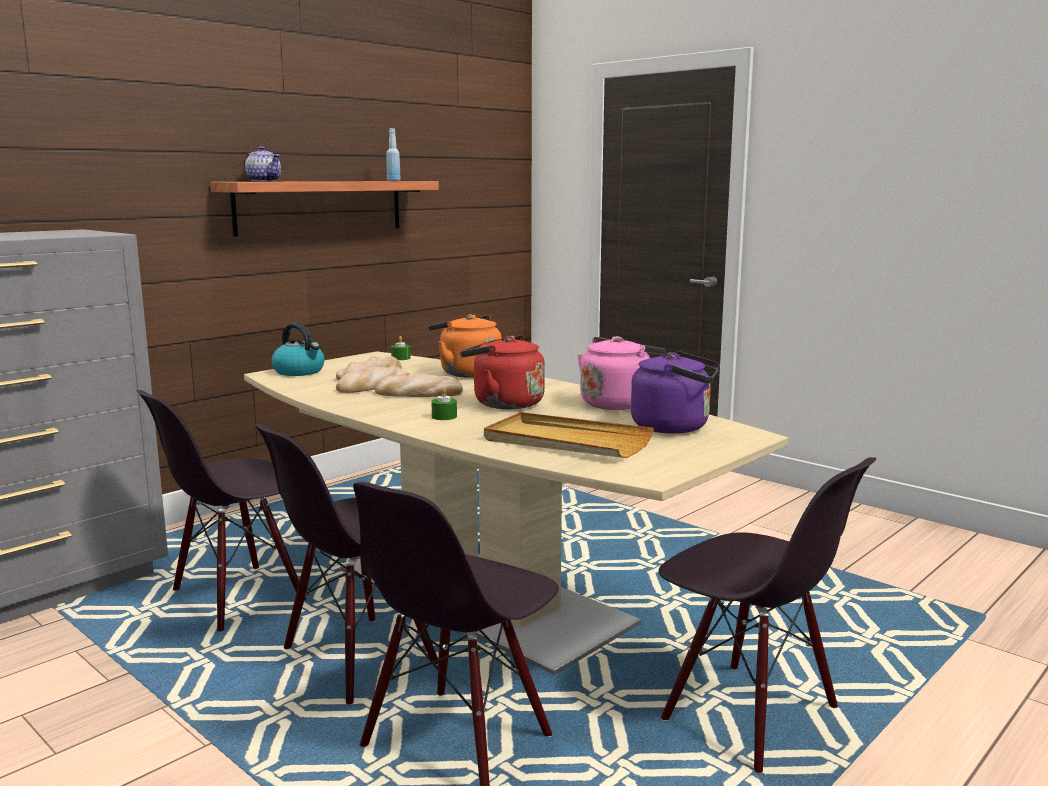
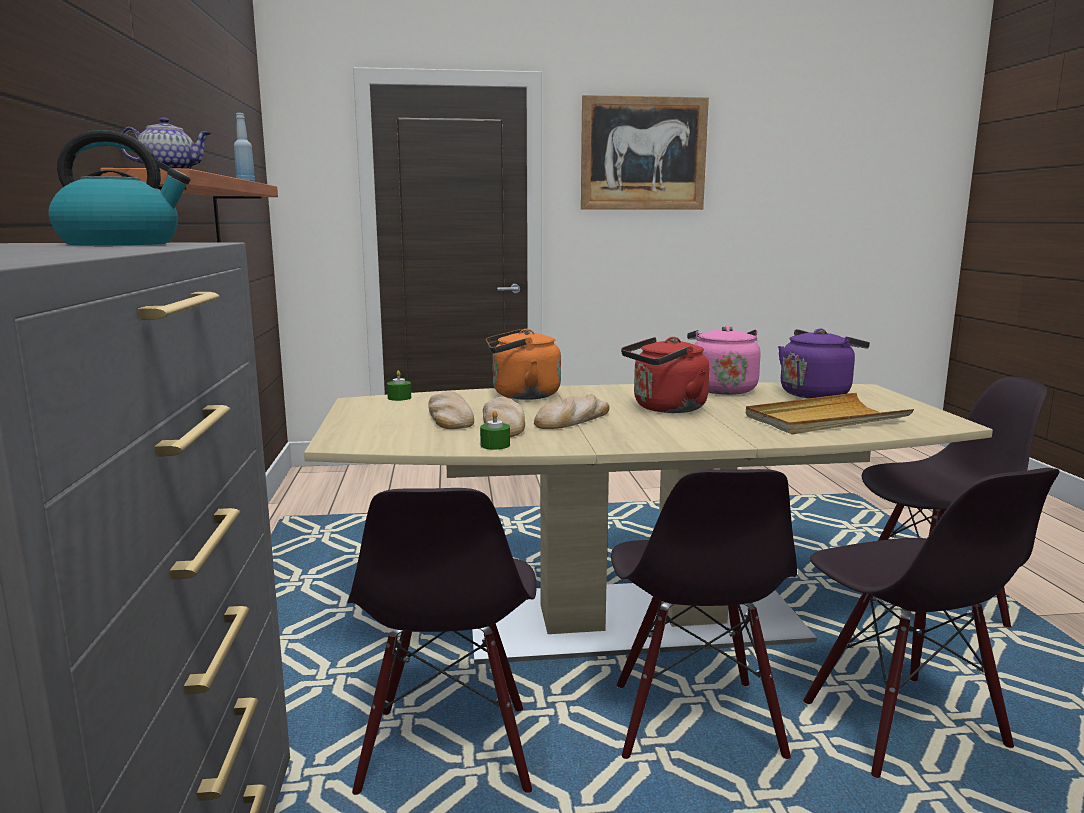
camera: 50 degrees left, 0 degrees up
(299, 372) = (363, 433): kettle -> kettle (122, 244)
(444, 417) = (683, 429): green candle -> green candle (495, 445)
(859, 131) = (643, 154): none -> picture

